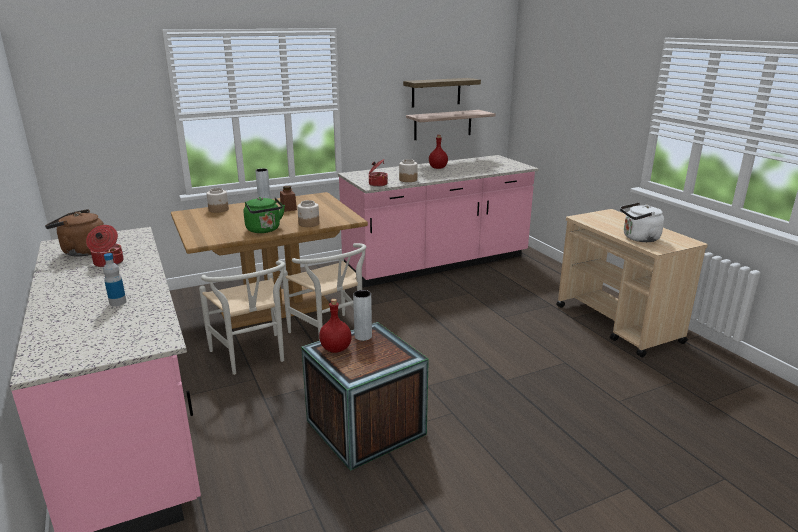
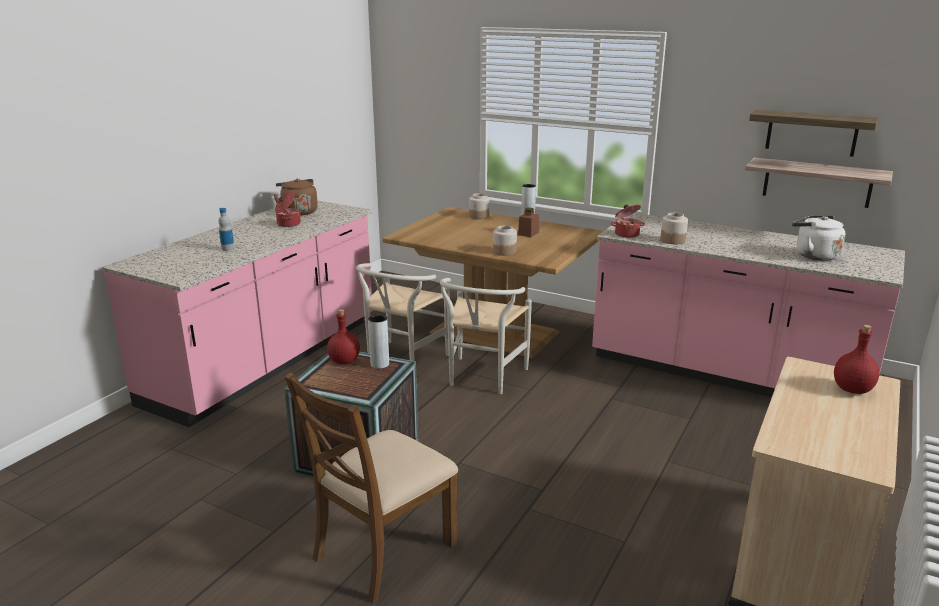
camera: 55 degrees right, 0 degrees up
(264, 230) = (461, 244): green kettle -> none
(438, 168) = (754, 240): red bottle -> red bottle (853, 390)
(501, 457) = (383, 550): none -> brown chair
(638, 238) = (798, 423): white kettle -> white kettle (813, 255)

